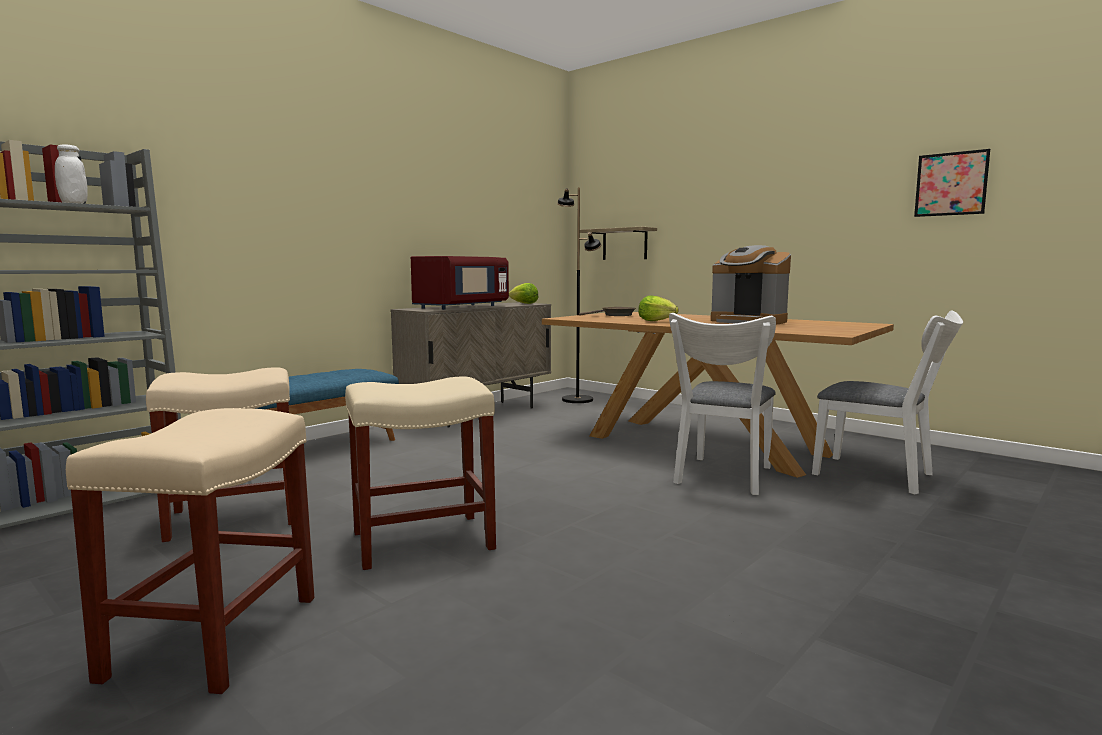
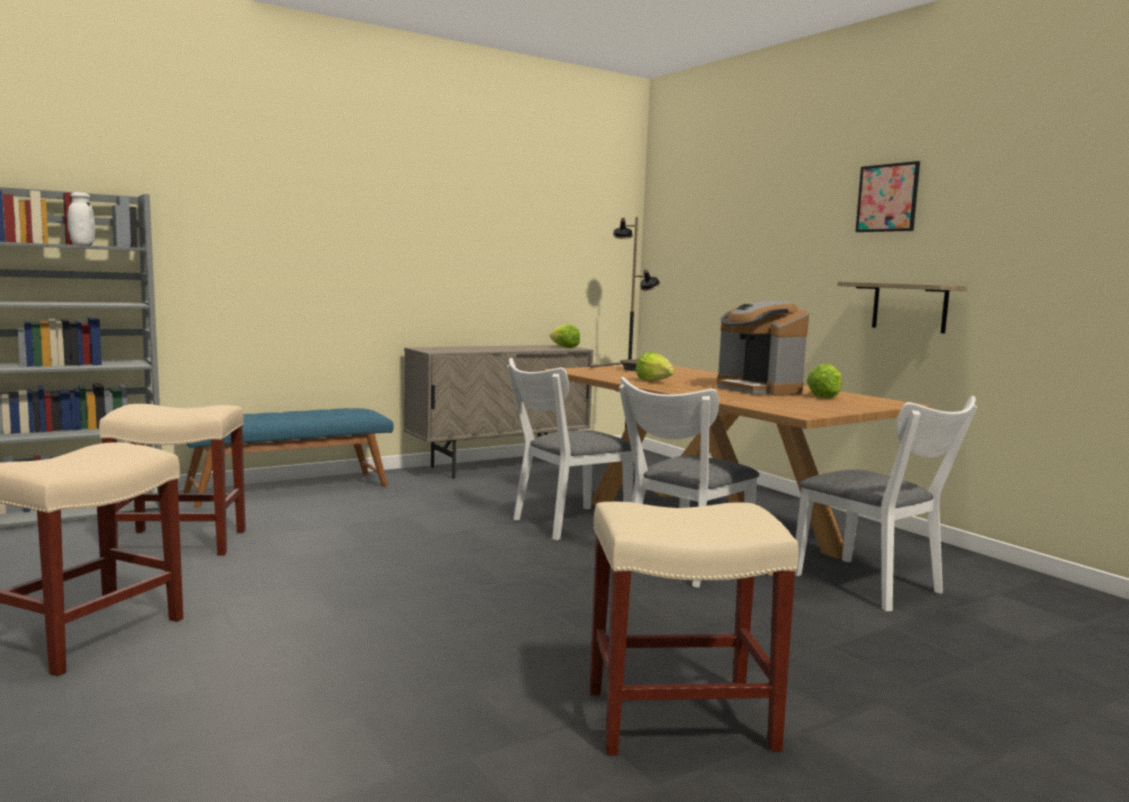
camera: 15 degrees right, 0 degrees up
(420, 541) = (314, 585): beige stool -> beige stool (677, 719)
(461, 307) = (481, 349): red microwave -> none
(587, 455) = (564, 523): none -> white chair
(624, 244) = (693, 283): shelf -> shelf (909, 307)
(809, 323) = (825, 396): none -> lettuce
(951, 184) = (1031, 234): picture -> picture (887, 198)

